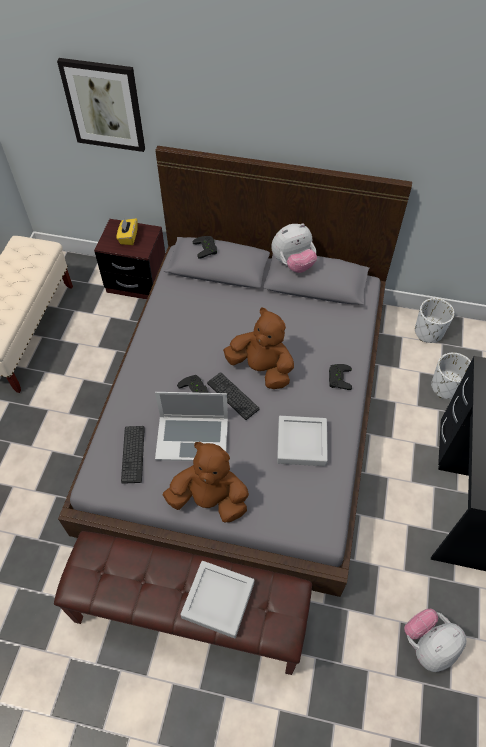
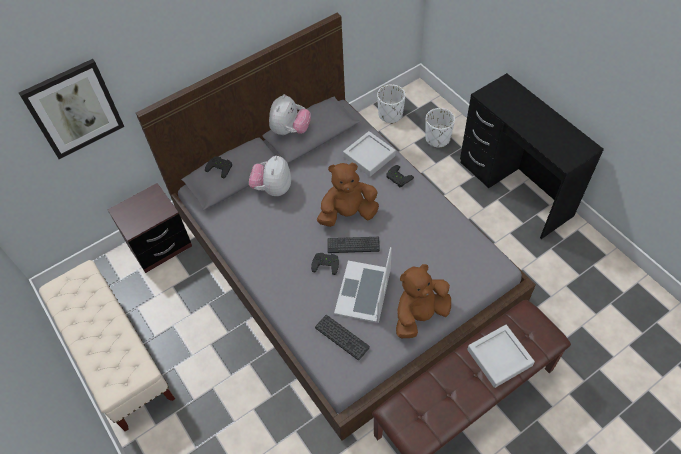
camera: 45 degrees left, 0 degrees up
(128, 237) = (142, 210): yellow tissue box -> none
(192, 437) = (363, 291): laptop -> laptop turned 150 degrees clockwise
(301, 443) = (426, 233): grey tray -> grey tray (369, 156)
(428, 645) = (590, 282): plush toy -> plush toy (273, 188)

